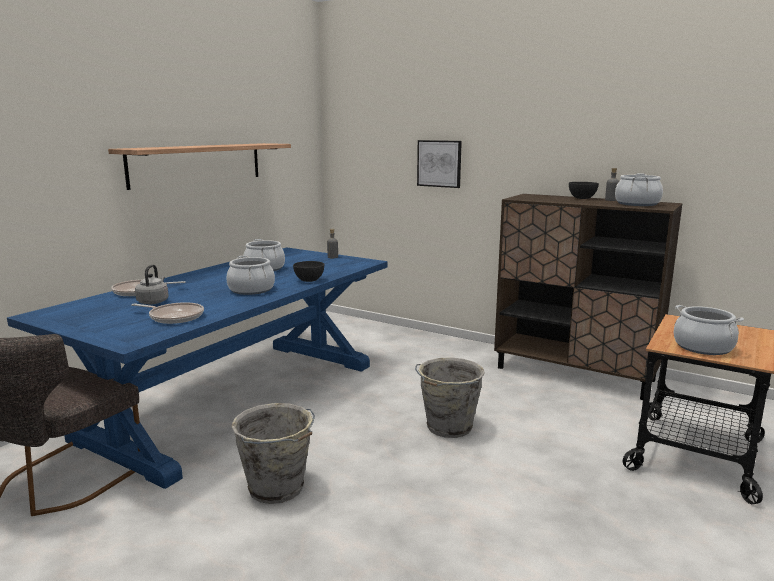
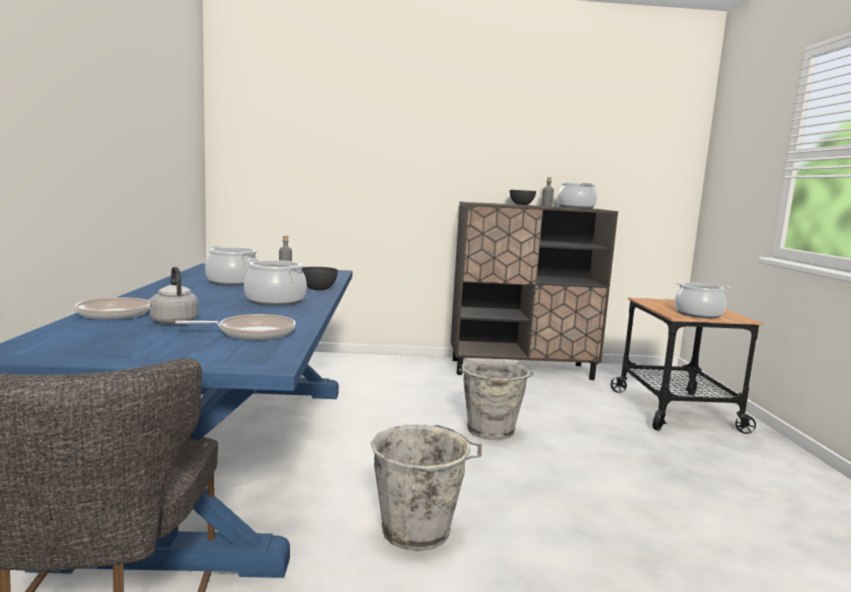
camera: 35 degrees left, 5 degrees down
(198, 164) = (116, 144): shelf -> none
(439, 163) = (365, 170): picture -> none

